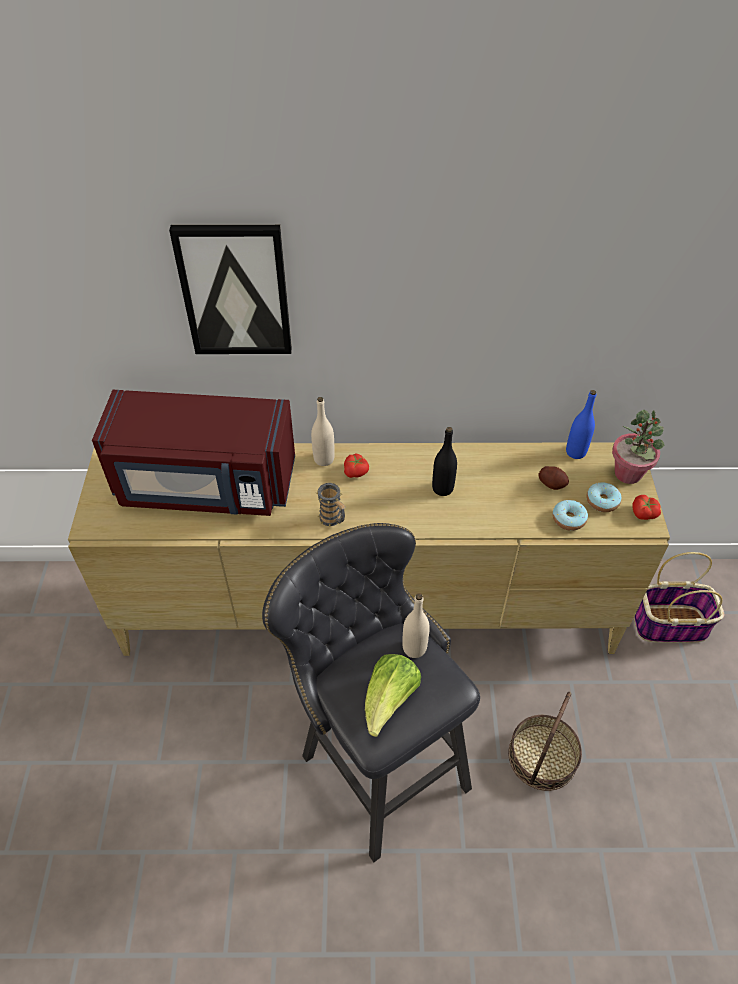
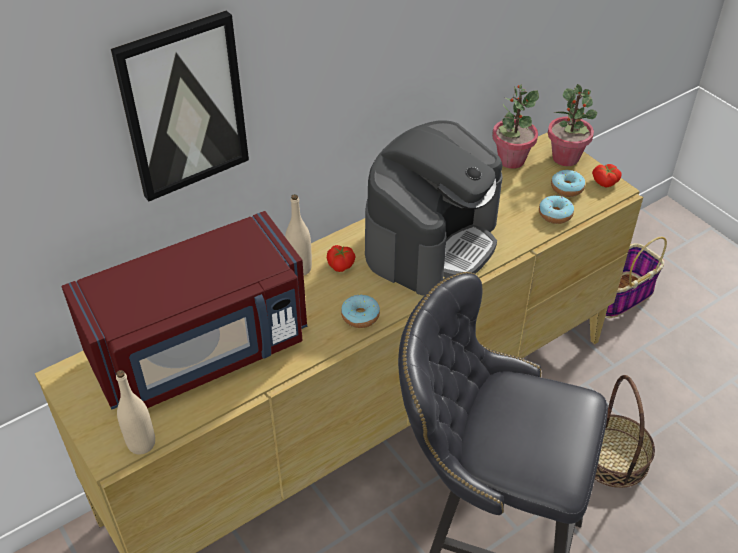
camera: 35 degrees left, 5 degrees down
(333, 520) = (360, 316): mug -> donut
(389, 701) = (543, 443): lettuce -> none
(414, 648) = (522, 388): beige bottle -> beige bottle (141, 444)
(442, 488) = (431, 241): black bottle -> coffee machine
(552, 484) = (516, 193): potato -> none
(575, 452) = (511, 160): blue bottle -> potted plant

